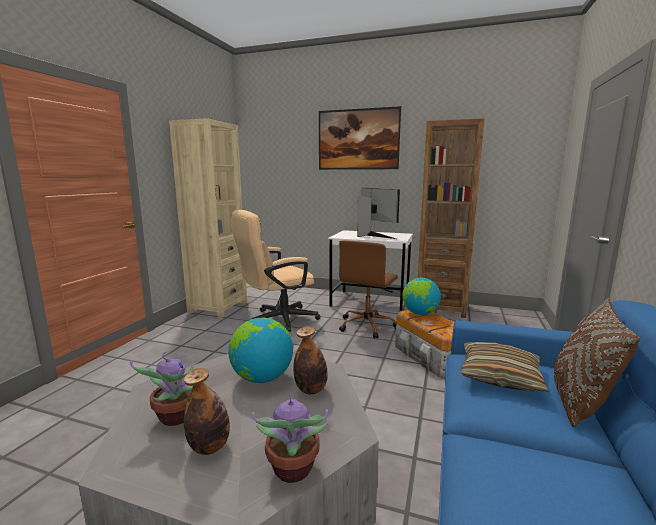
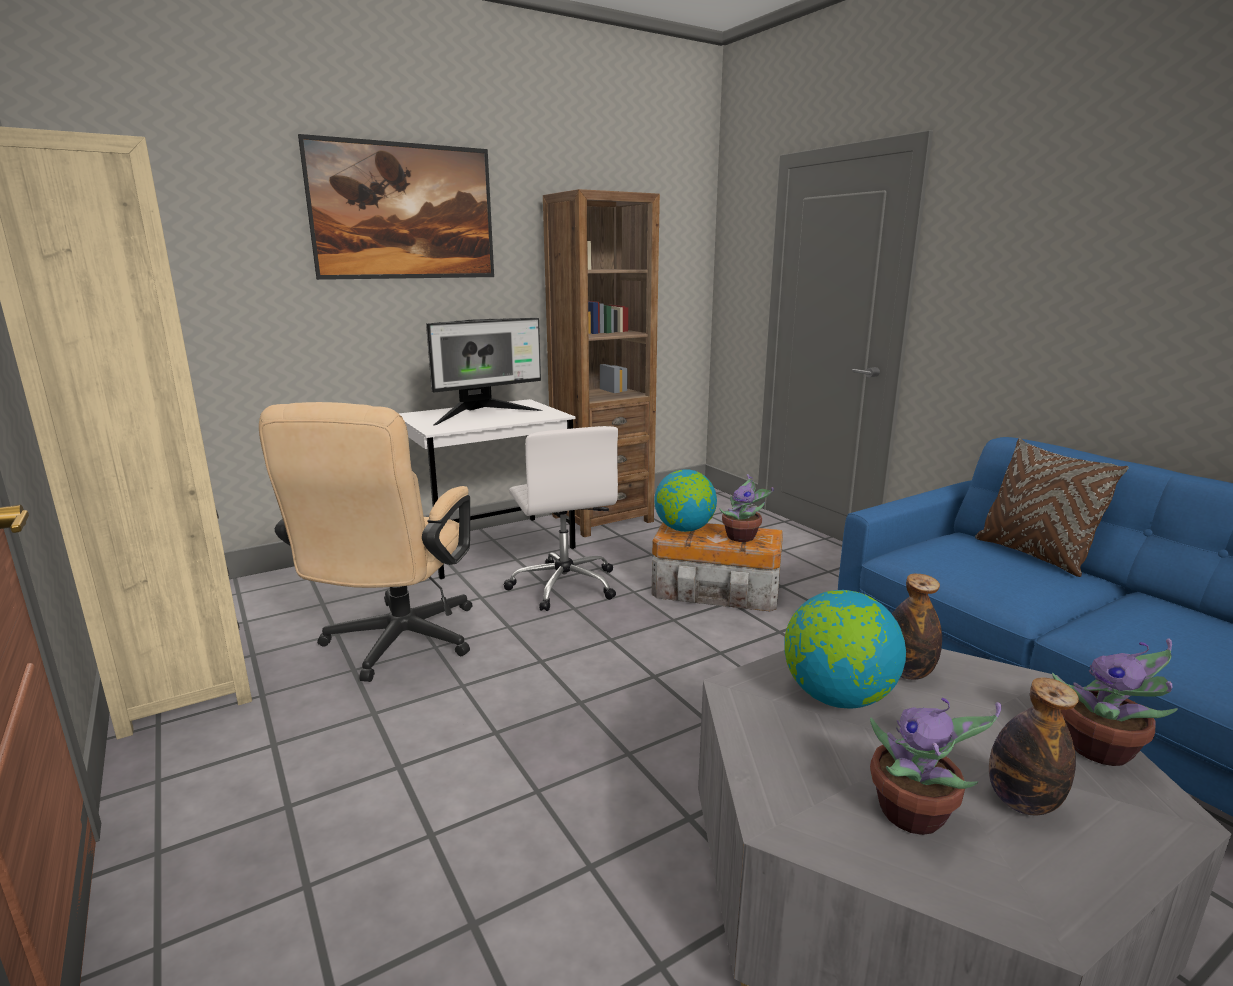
camera: 50 degrees left, 5 degrees up
(367, 326) = (564, 585): brown office chair -> white office chair
(371, 235) = (483, 415): monitor -> monitor turned 135 degrees clockwise
(441, 327) = (742, 537): none -> potted plant
(500, 376) = (963, 560): pillow -> none

